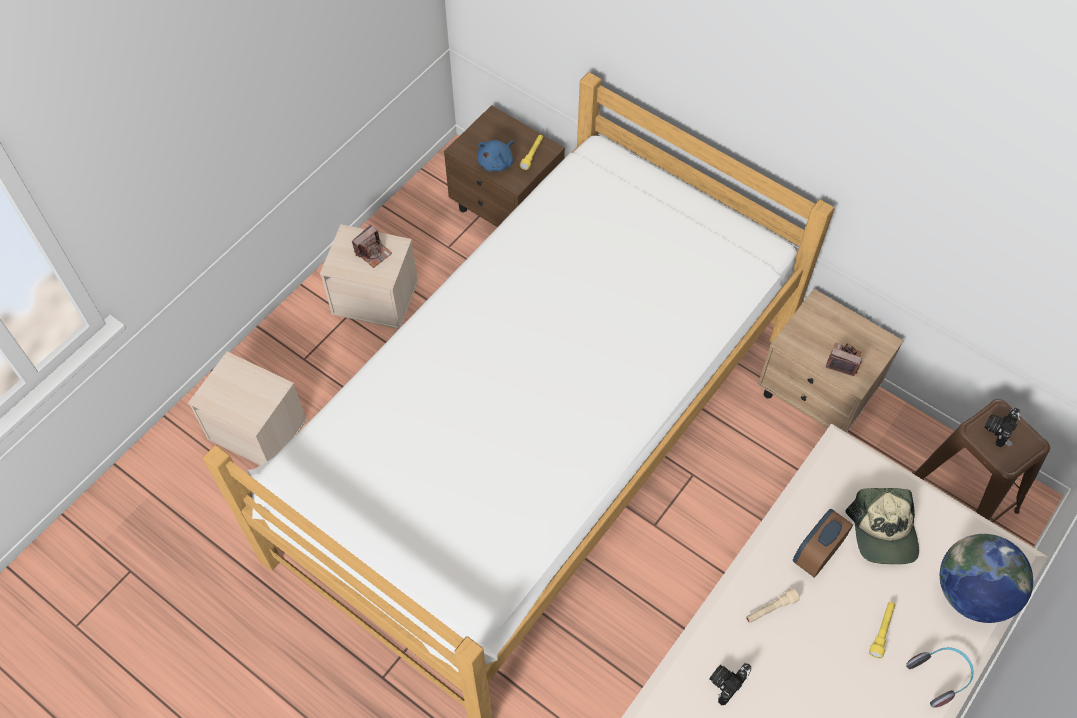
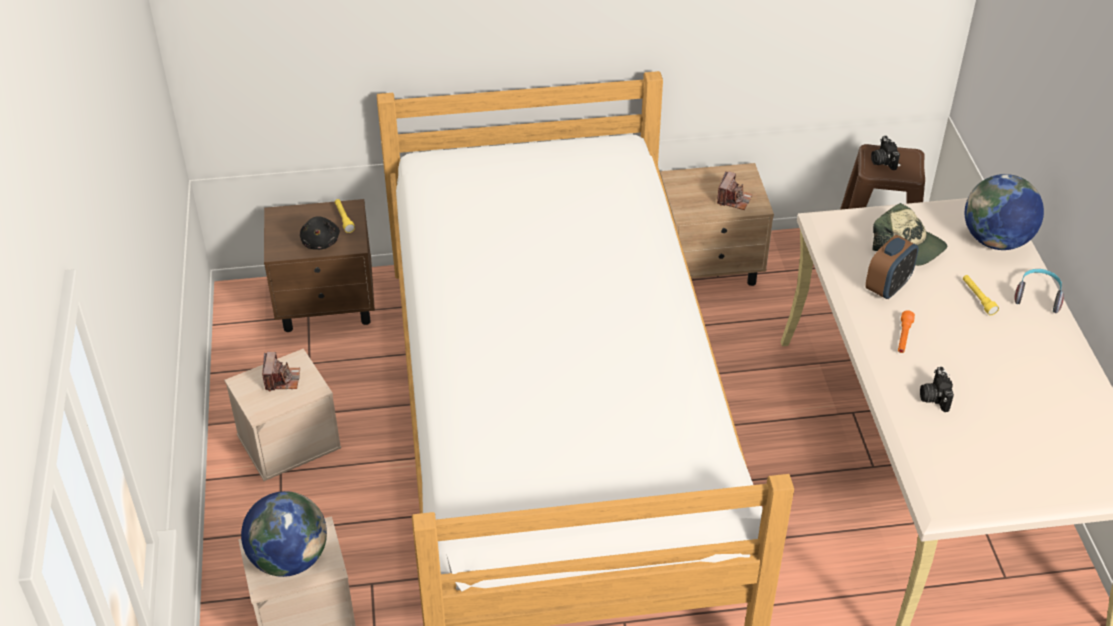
camera: 45 degrees left, 15 degrees down
(238, 391) = (289, 558): none -> globe
(497, 162) = (321, 242): blue plush toy -> black plush toy
(770, 609) = (903, 337): beige flashlight -> orange flashlight
(816, 554) = (887, 287): alarm clock -> alarm clock turned 135 degrees counterclockwise
(843, 360) = (733, 199): camera -> camera turned 135 degrees clockwise

